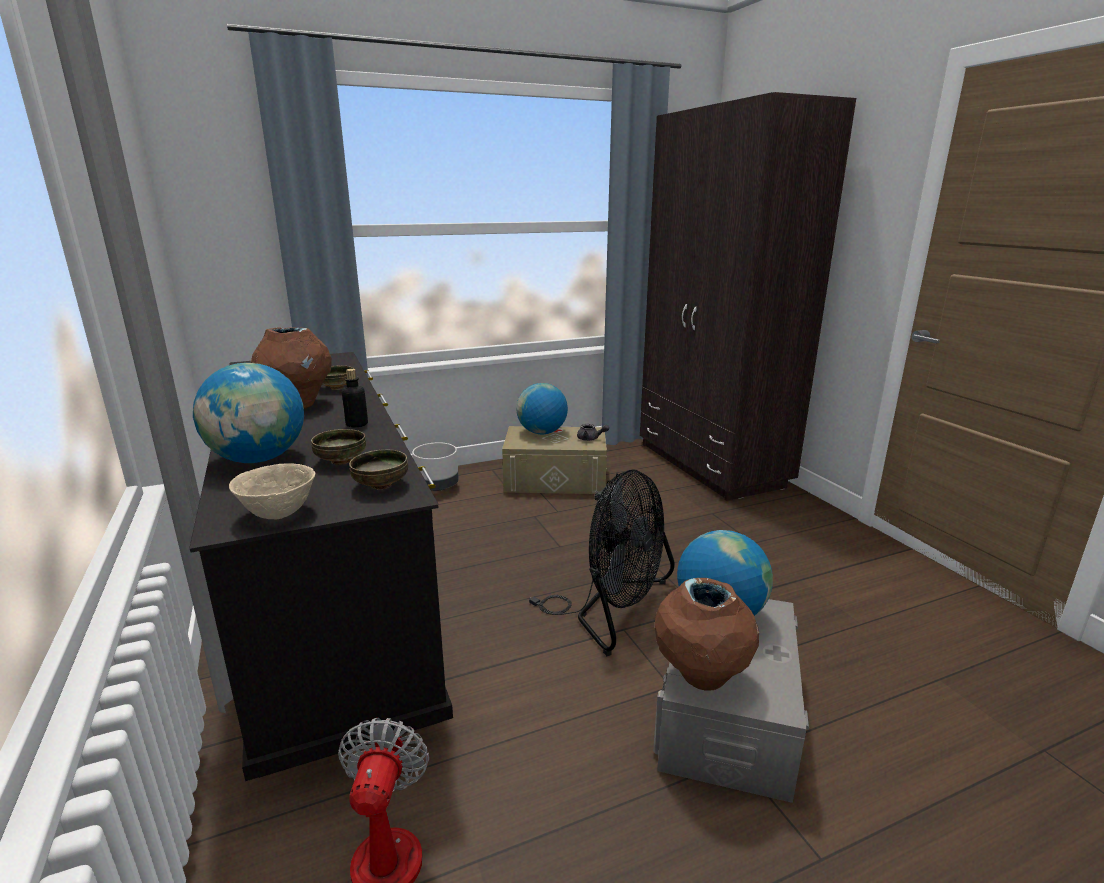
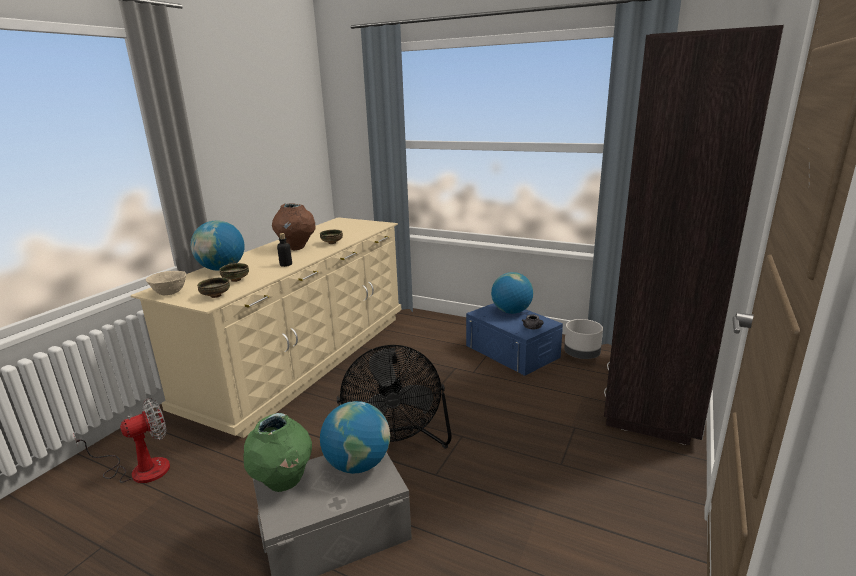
camera: 50 degrees right, 0 degrees up
(331, 595) = (304, 359): black dresser -> beige dresser
(437, 486) = (439, 326): grey planter -> grey planter (581, 355)
(555, 479) = (512, 351): beige storage box -> blue storage box
(701, 677) = (283, 482): brown vase -> green vase

